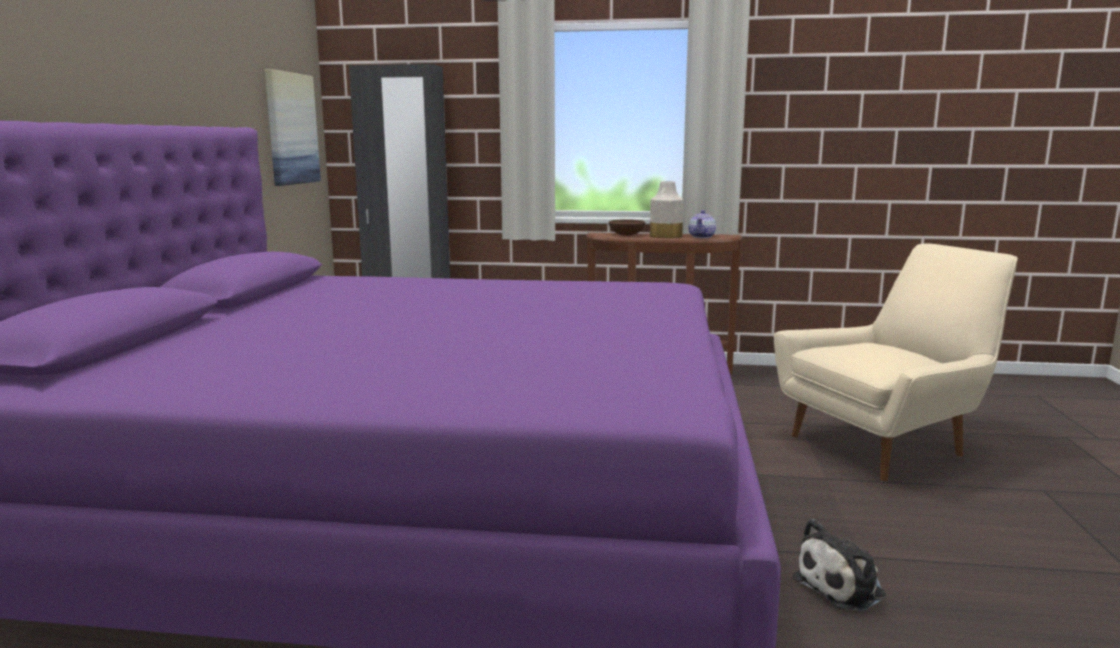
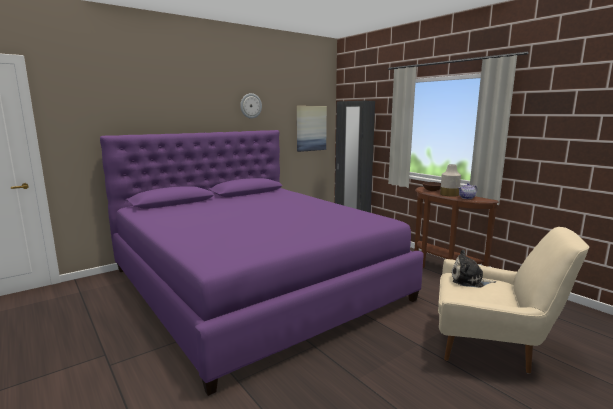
camera: 45 degrees right, 0 degrees up
(184, 57) = (250, 106): none -> wall clock
(843, 587) = (323, 383): plush toy -> plush toy (469, 280)

